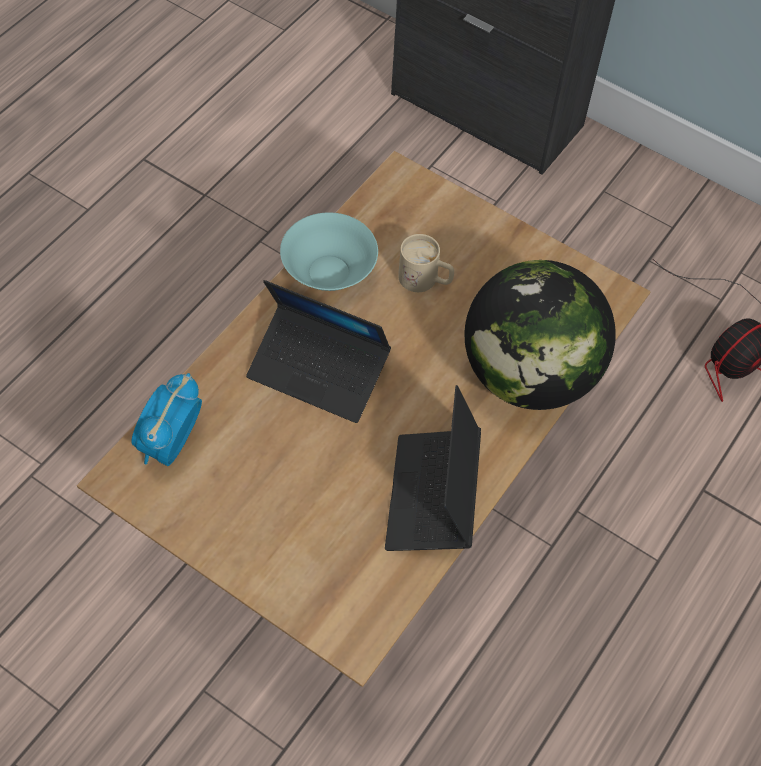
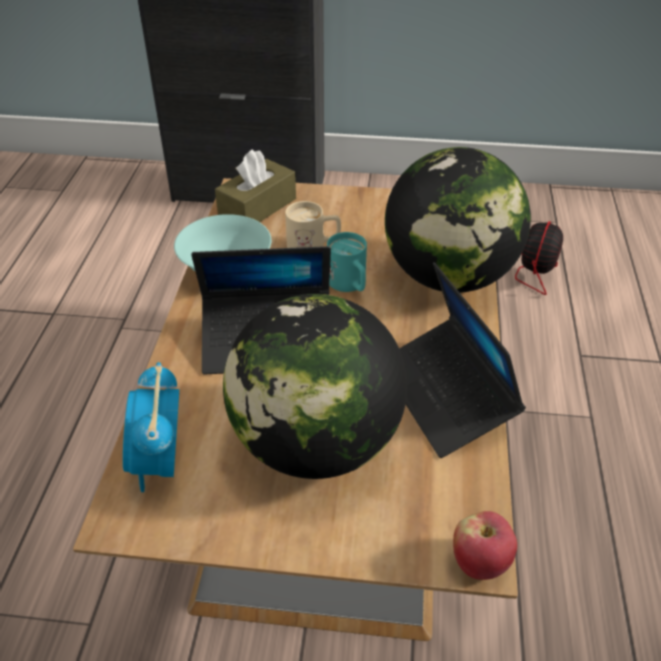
camera: 25 degrees left, 15 degrees down
(297, 487) = (316, 443): none -> globe
(353, 647) = (479, 563): none -> apple
(403, 206) = (257, 207): none -> brown tissue box
(429, 342) = (350, 285): none -> turquoise mug

